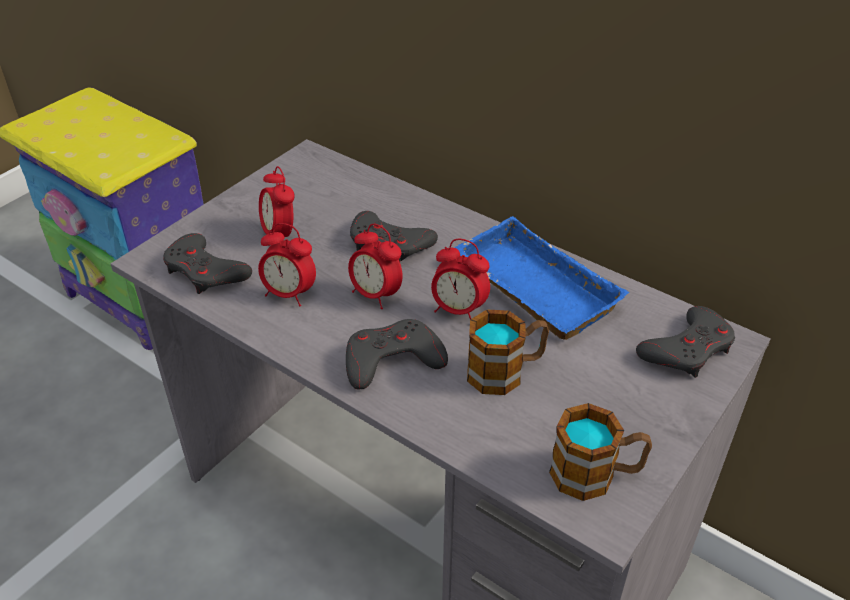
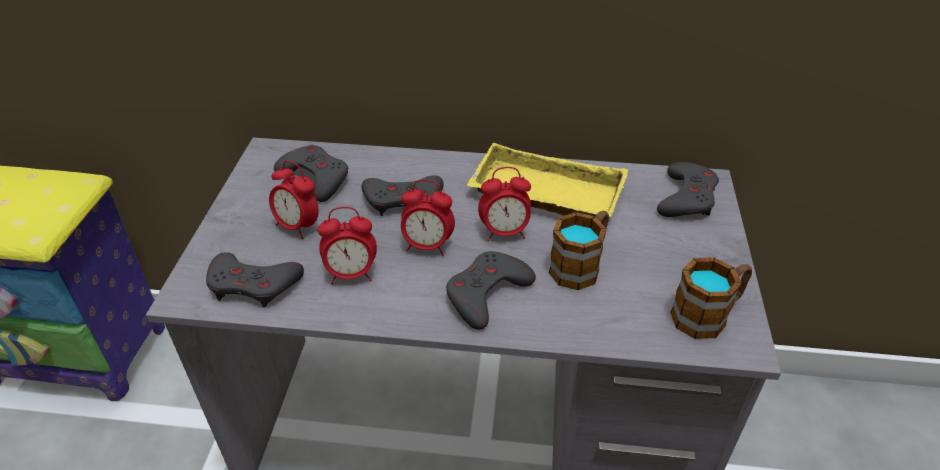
camera: 30 degrees left, 0 degrees up
(329, 195) = (315, 178): none -> grey game controller
(530, 288) = (543, 195): blue tray -> yellow tray

